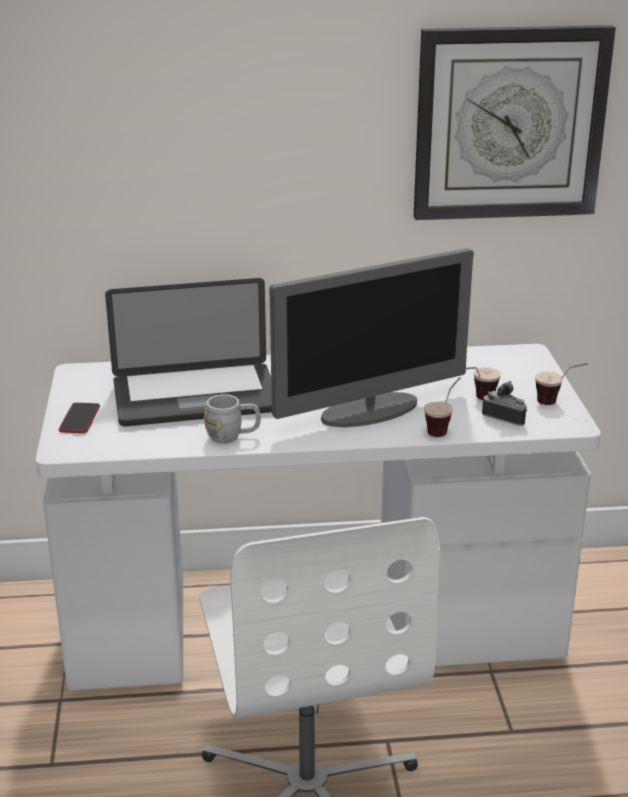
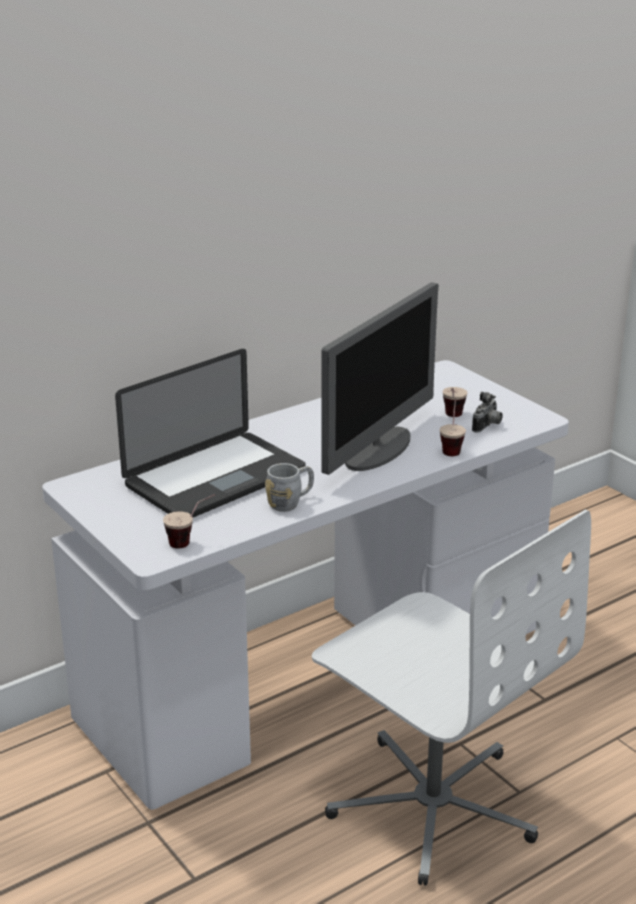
camera: 30 degrees left, 0 degrees up
(79, 419) = (132, 527): phone -> none
(505, 417) = (487, 426): camera -> camera turned 120 degrees clockwise
(509, 123) = (411, 164): wall clock -> none
(557, 402) = (511, 404): cup -> cup (191, 541)

